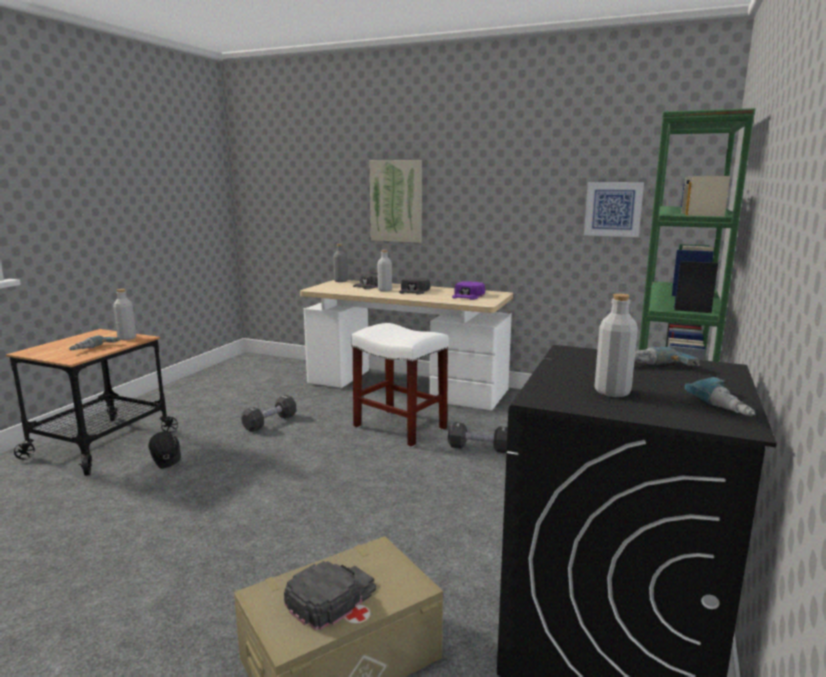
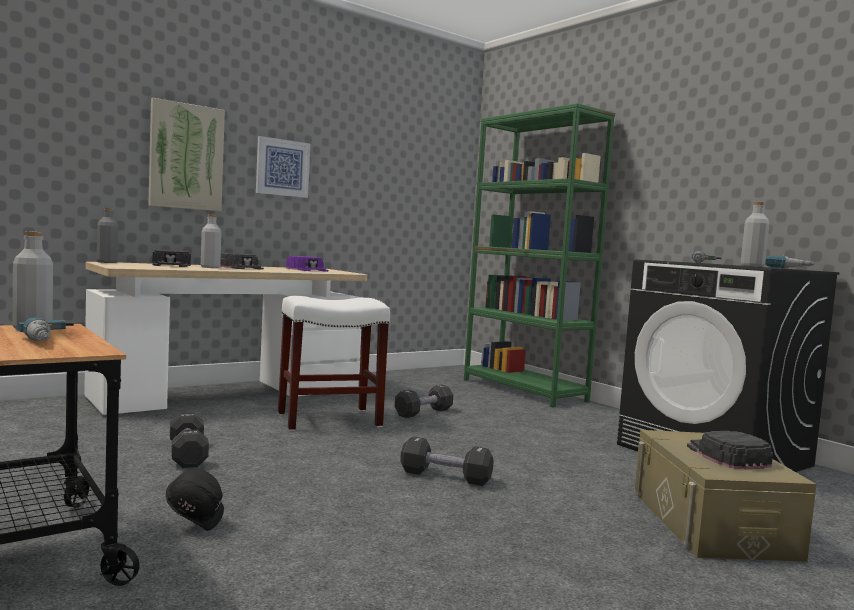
camera: 60 degrees left, 10 degrees down
(322, 501) = (445, 476): none -> black dumbbell
(613, 209) = (405, 187): picture -> picture (282, 167)

